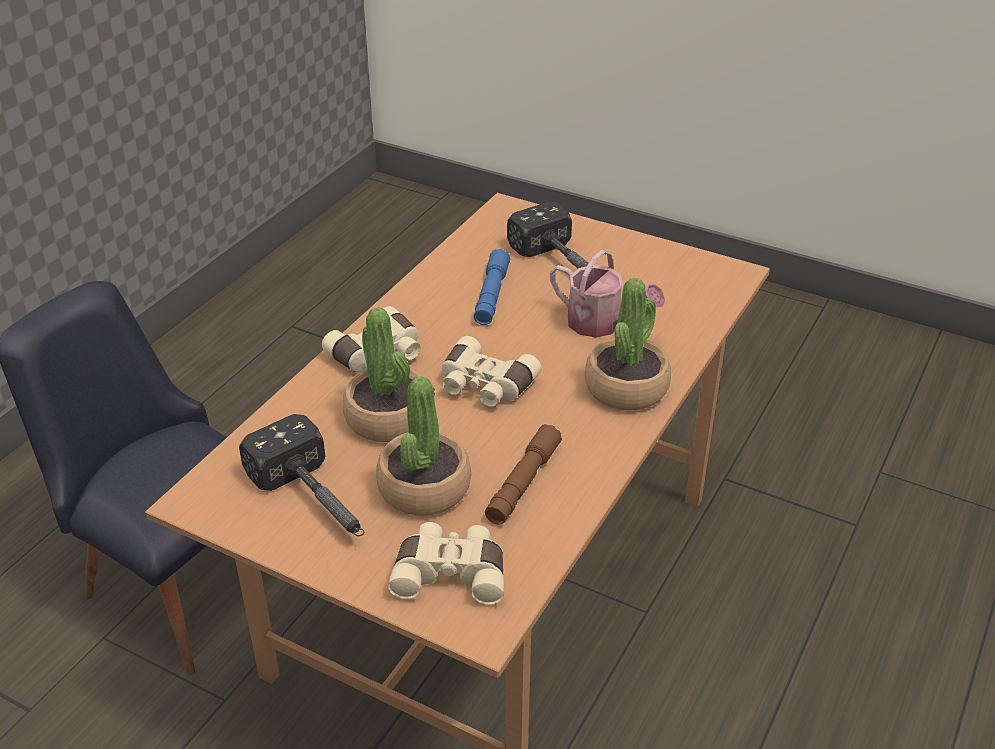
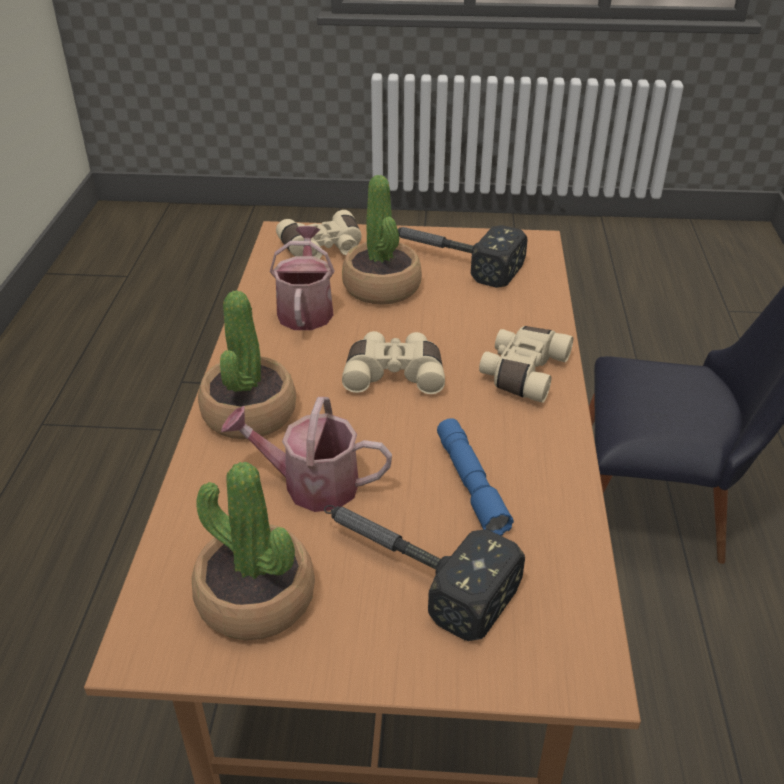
camera: 155 degrees right, 0 degrees up
(388, 418) = (456, 324): potted plant -> potted plant (255, 598)
(523, 483) = (306, 309): brown flashlight -> watering can

